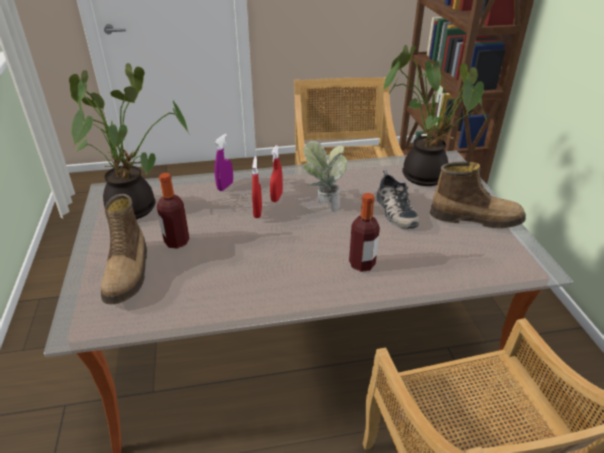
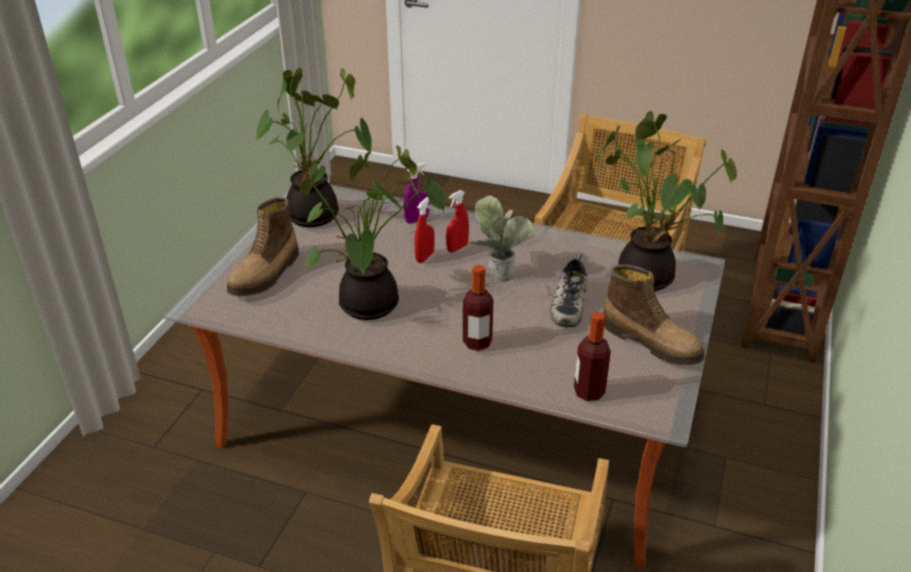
camera: 30 degrees right, 0 degrees up
(177, 242) = (327, 260): bottle -> bottle (589, 392)
(250, 268) = (371, 307): none -> potted plant

